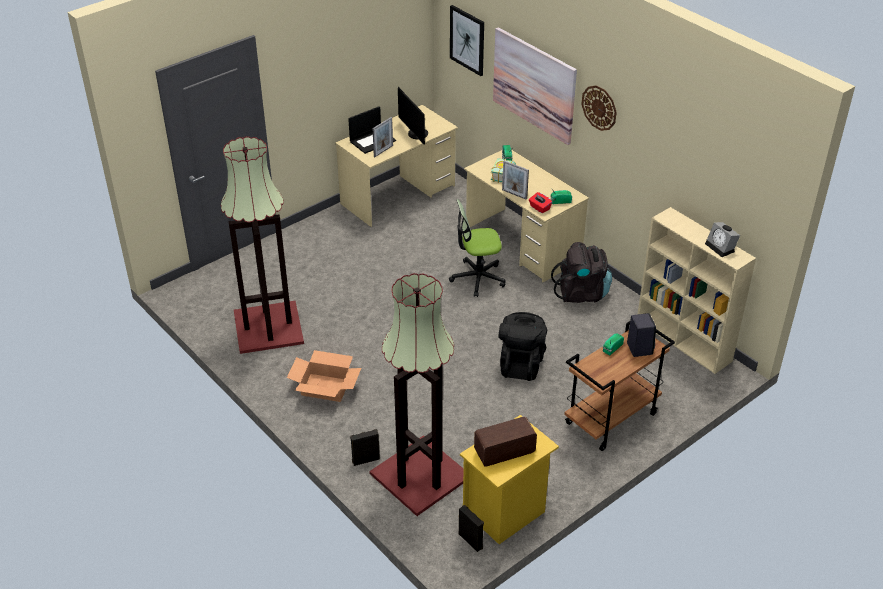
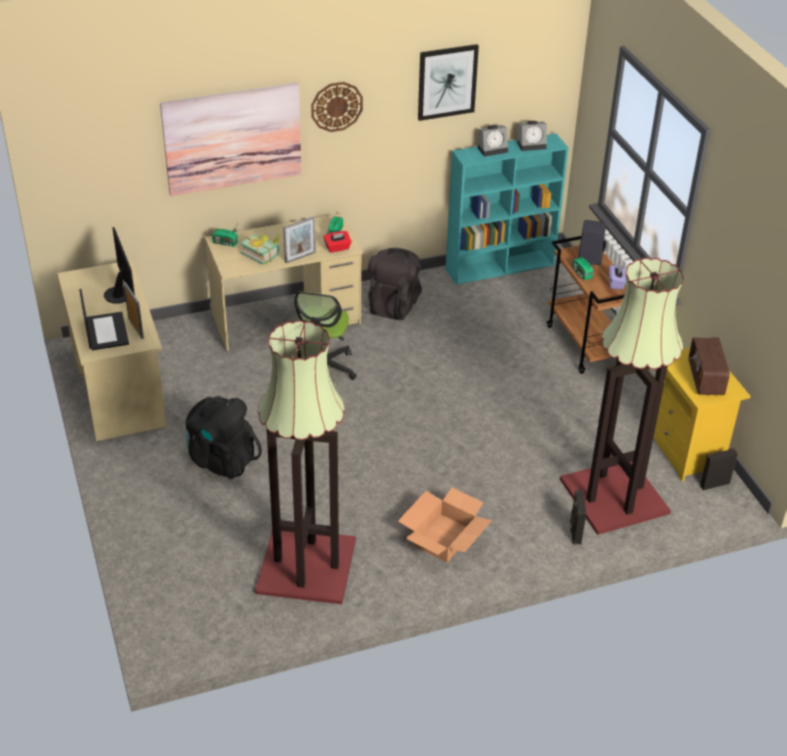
camera: 70 degrees left, 0 degrees up
(415, 134) = (121, 294): monitor -> monitor turned 105 degrees counterclockwise
(467, 40) = (105, 148): picture -> picture (447, 82)
(521, 364) = (480, 378): black backpack -> black backpack (221, 459)
(613, 372) = (616, 283): none -> purple tissue box
(684, 341) = (501, 266): beige bookcase -> turquoise bookcase
(692, 227) = (493, 149): none -> alarm clock

